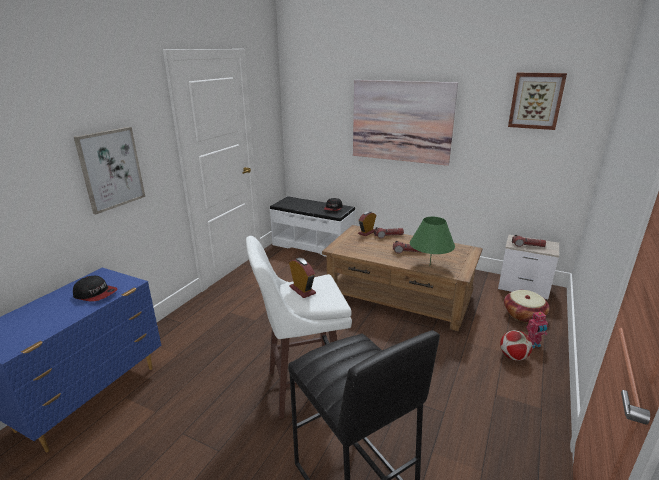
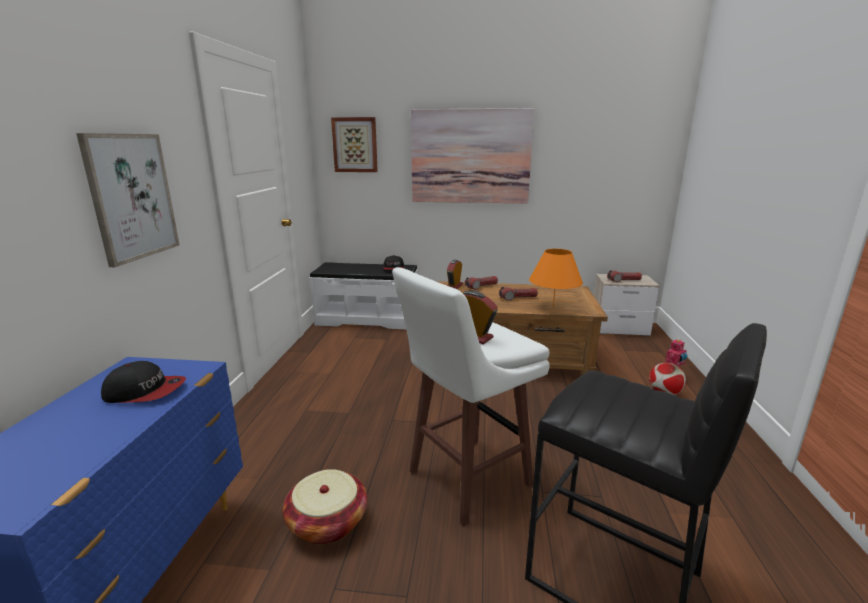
camera: 20 degrees left, 5 degrees down
(429, 265) = (553, 307): green table lamp -> orange table lamp
(523, 315) = (640, 353): basket -> basket (327, 523)
(536, 101) = (616, 125): picture -> picture (355, 145)

